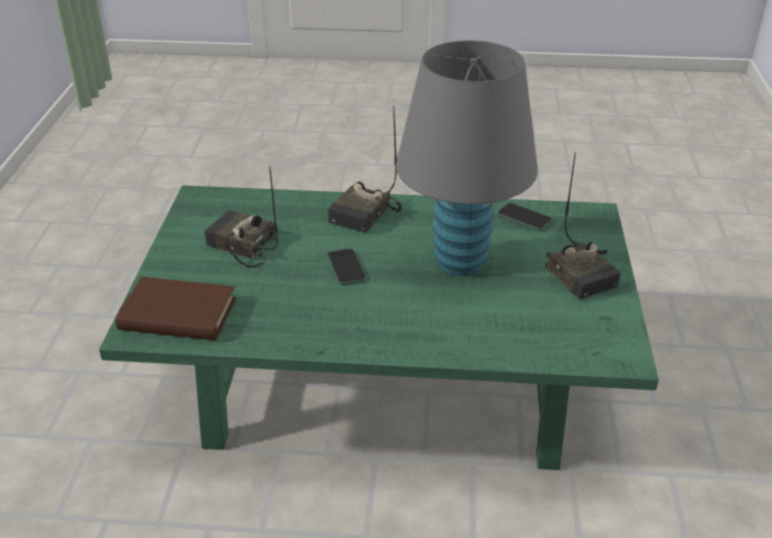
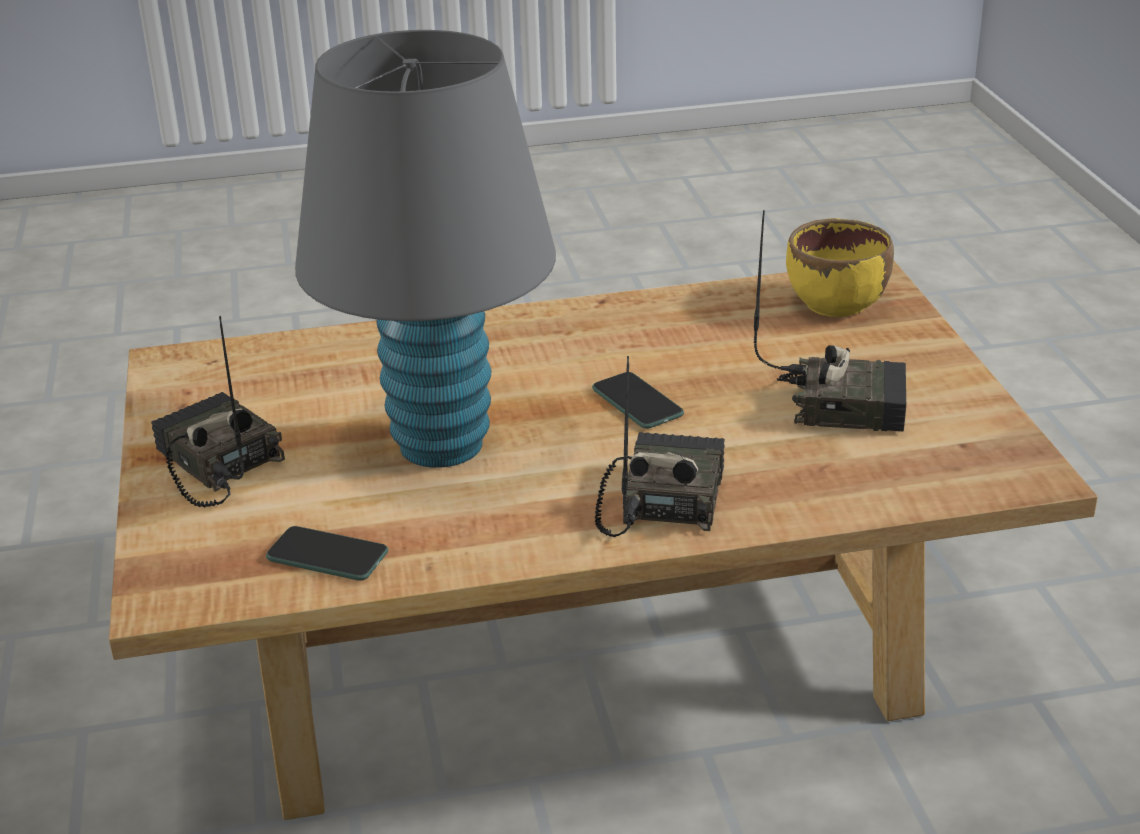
camera: 165 degrees right, 5 degrees down
(178, 314) = (836, 304): brown book -> yellow bowl
(385, 390) = (577, 650): green coffee table -> beige coffee table

